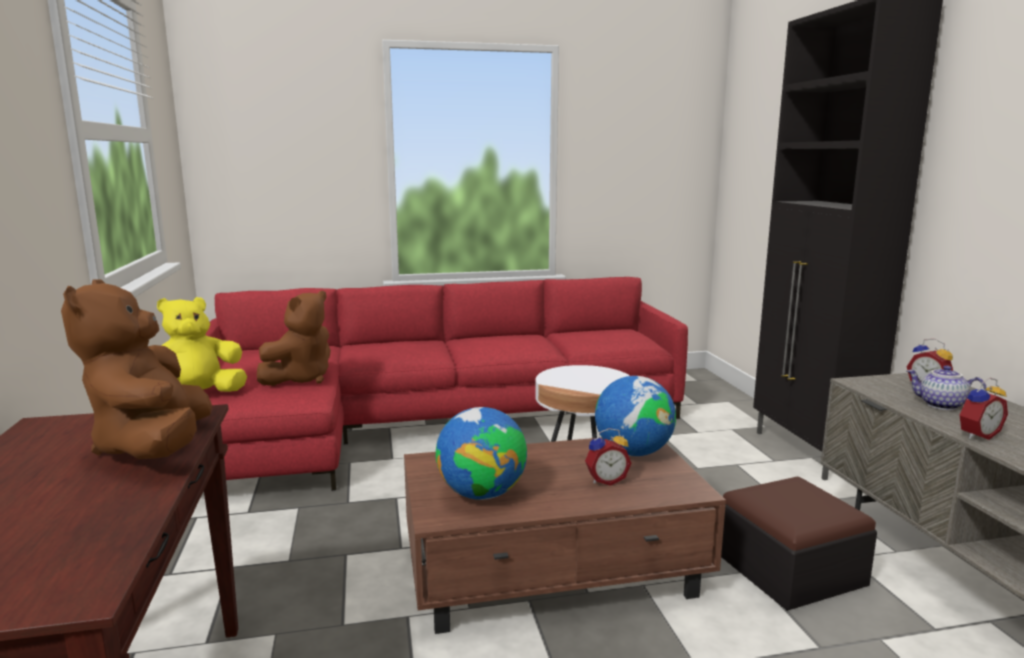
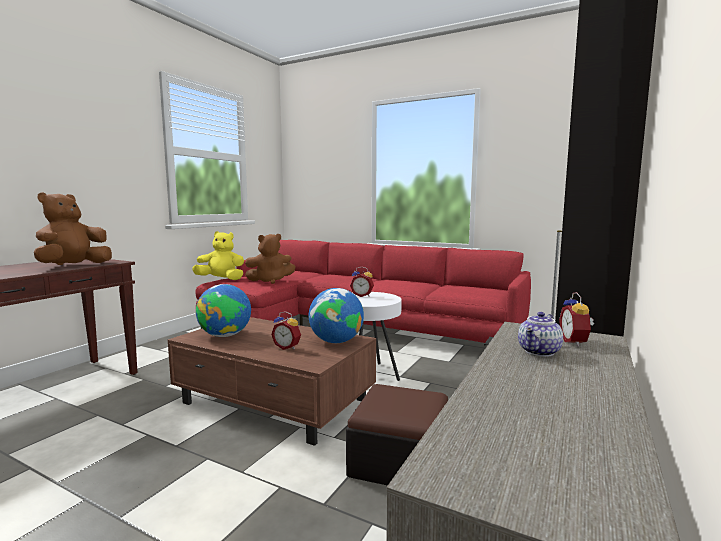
camera: 40 degrees right, 5 degrees down
(941, 405) = (540, 352): teapot -> teapot turned 120 degrees counterclockwise
(976, 435) = (496, 371): alarm clock -> alarm clock (362, 295)

